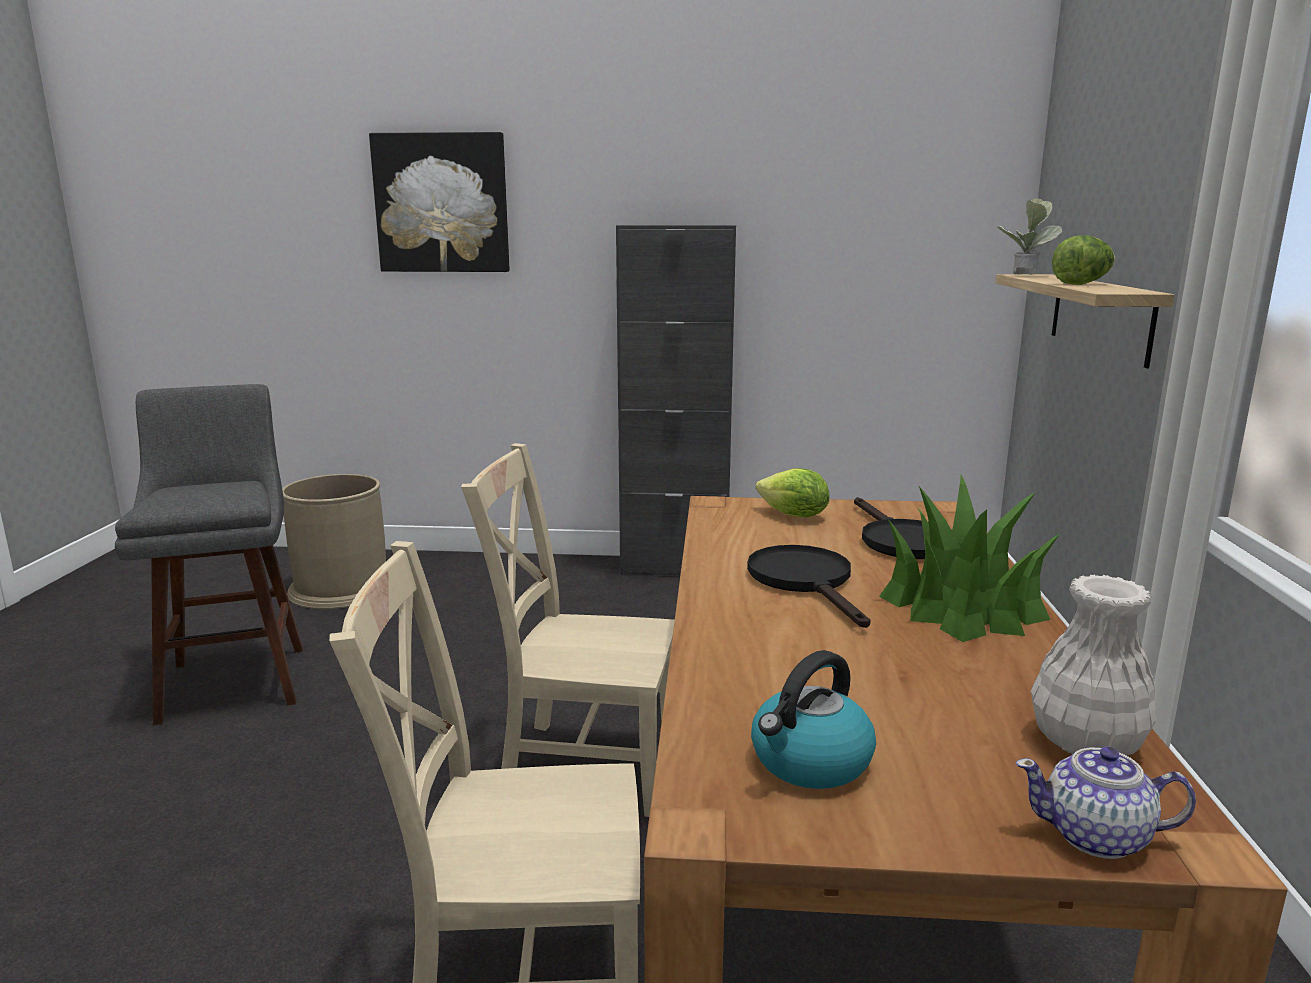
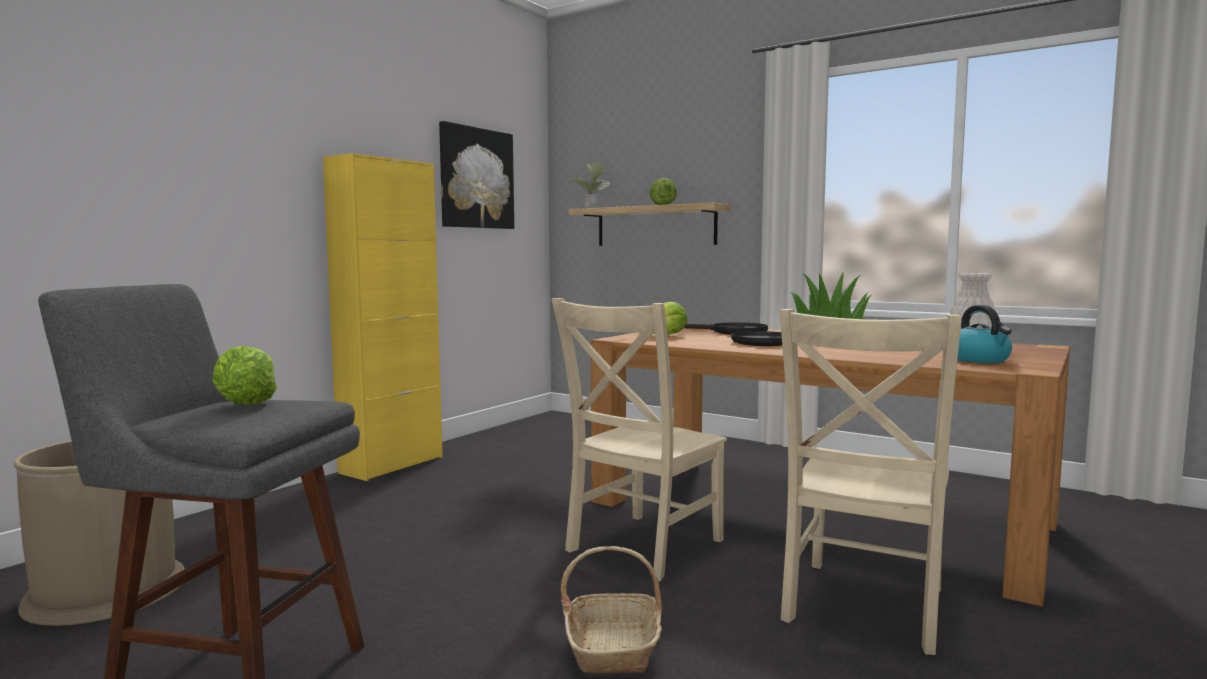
camera: 60 degrees left, 10 degrees down
(218, 489) = (246, 404): none -> lettuce
(337, 818) = (613, 646): none -> basket
(442, 203) = (135, 111): picture -> picture (476, 178)
(674, 567) = (392, 465): black cabinet -> yellow cabinet
(1097, 837) = (1040, 350): teapot -> none

